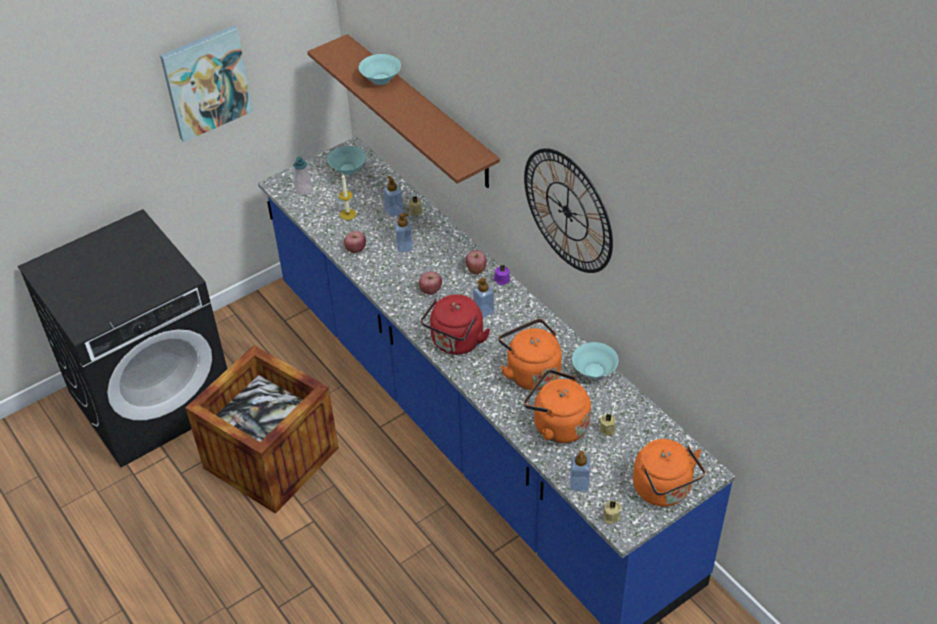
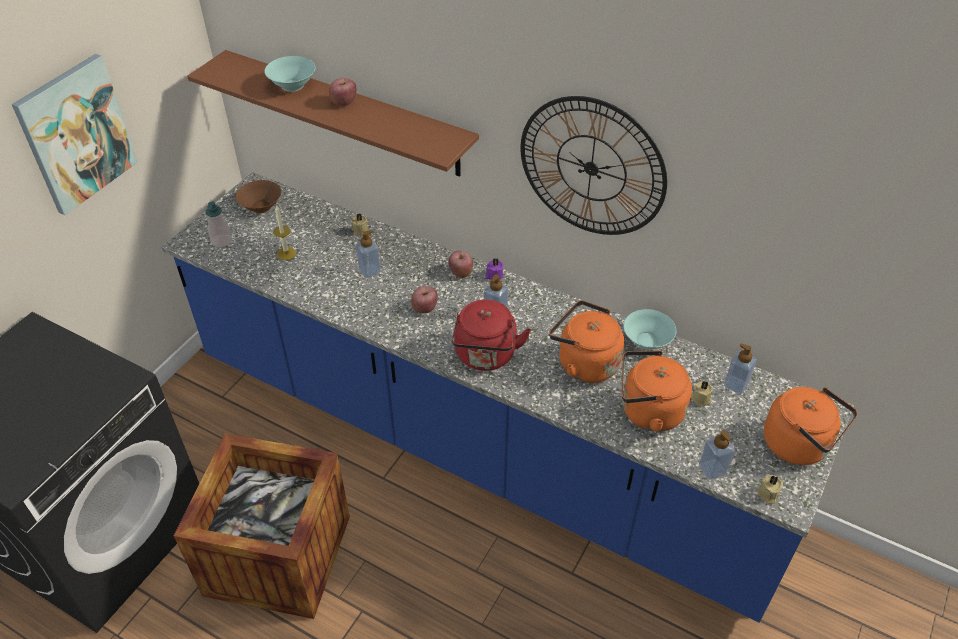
camera: 25 degrees left, 0 degrees up
(347, 169) = (260, 207): turquoise bowl -> brown bowl
(355, 249) = (315, 288): apple -> apple (343, 102)
(394, 211) = (337, 237): soap dispenser -> soap dispenser (735, 385)

